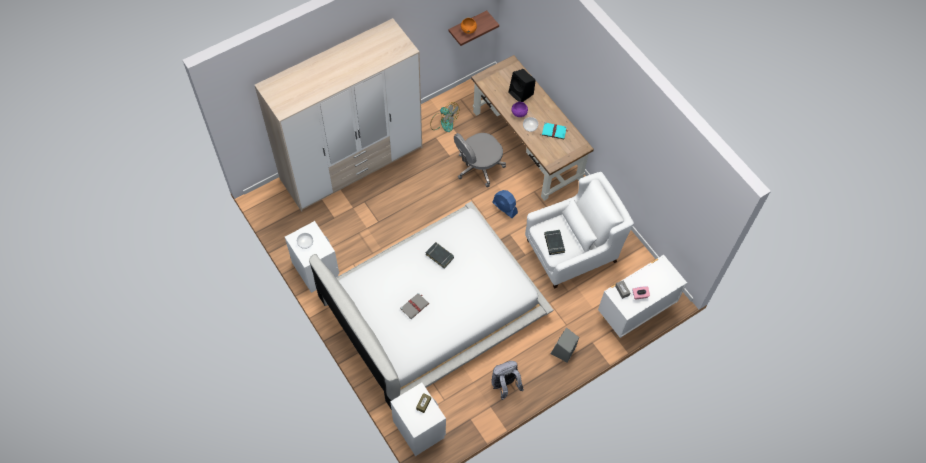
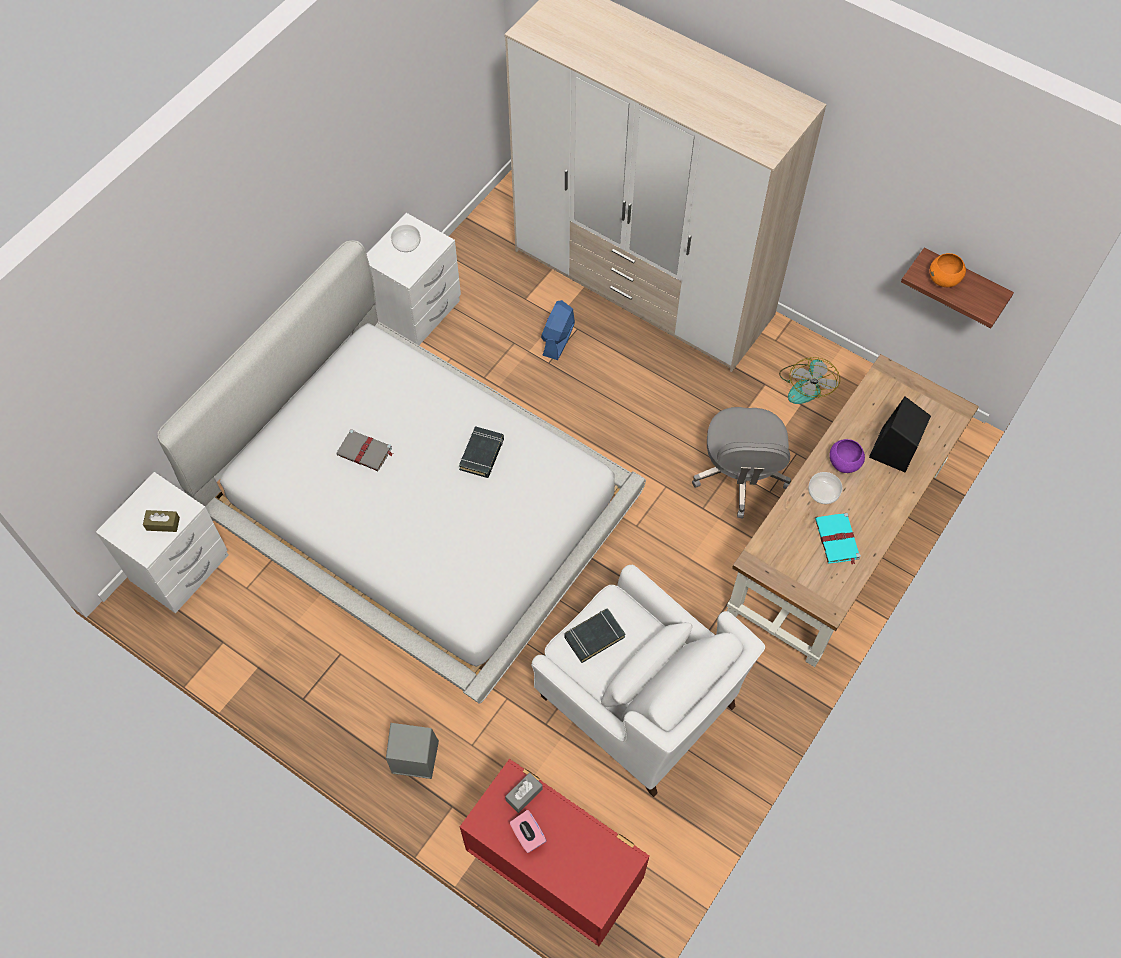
camera: 70 degrees right, 0 degrees up
(478, 167) = (740, 475): grey office chair -> grey office chair turned 120 degrees counterclockwise
(505, 208) = (675, 550): blue fan -> blue fan (558, 339)
(505, 385) = (306, 678): grey backpack -> none
(634, 312) = (553, 870): white dresser -> red dresser

